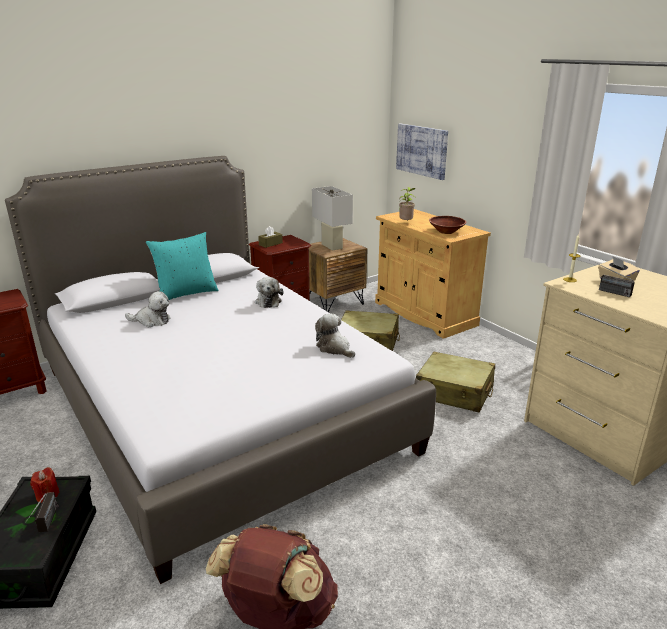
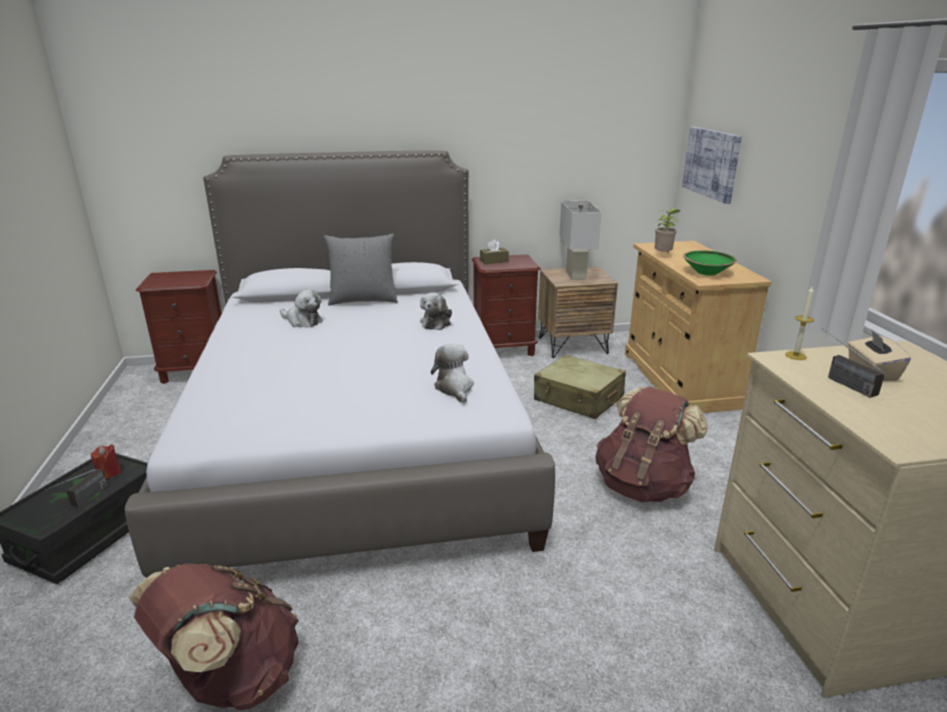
camera: 25 degrees right, 0 degrees up
(186, 293) = (363, 300): turquoise pillow -> grey pillow
(446, 232) = (707, 272): brown bowl -> green bowl
(454, 392) = (643, 486): beige suitcase -> brown backpack

